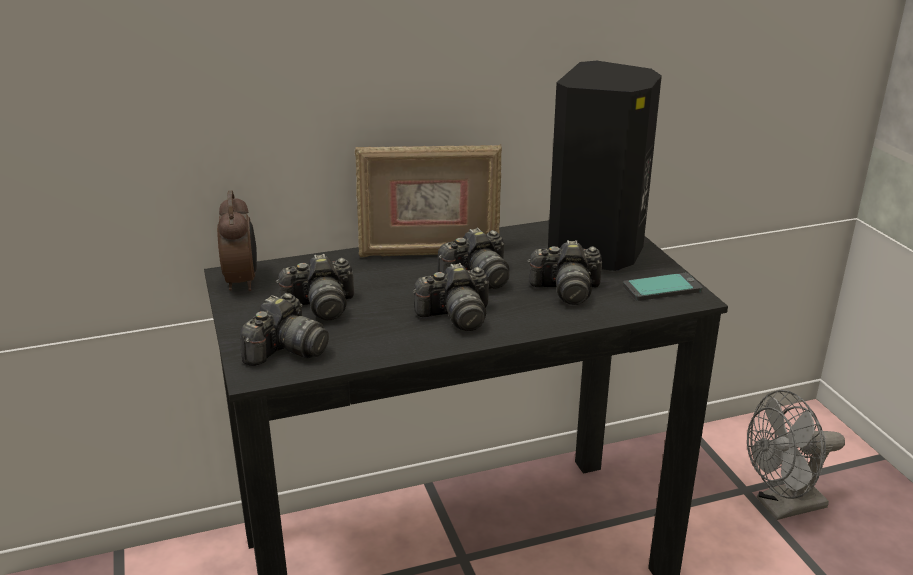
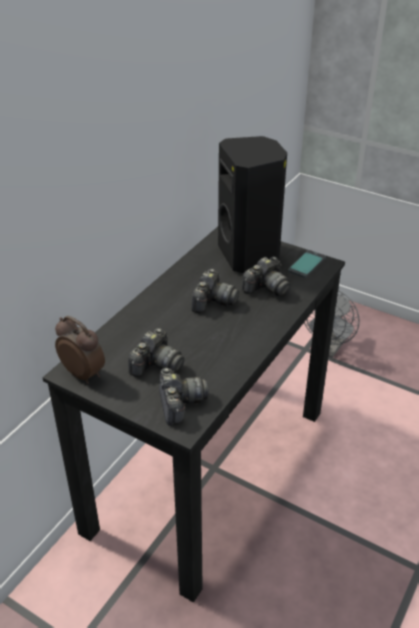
camera: 40 degrees left, 10 degrees up
(429, 252) = (164, 297): picture frame -> none
(456, 316) = (236, 333): camera -> none

